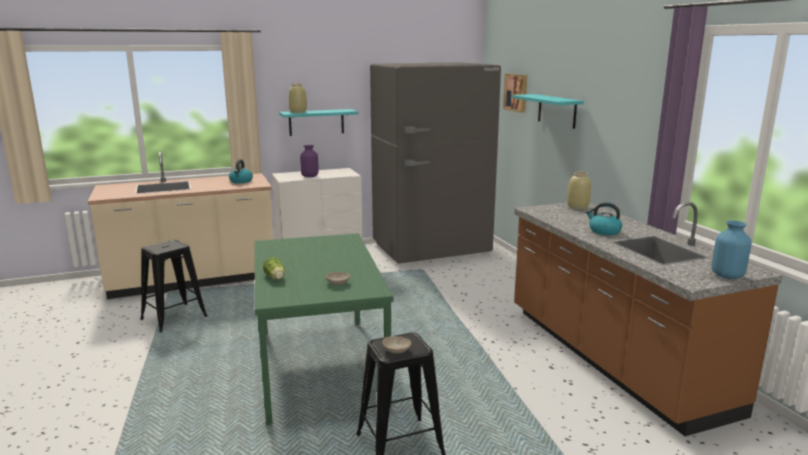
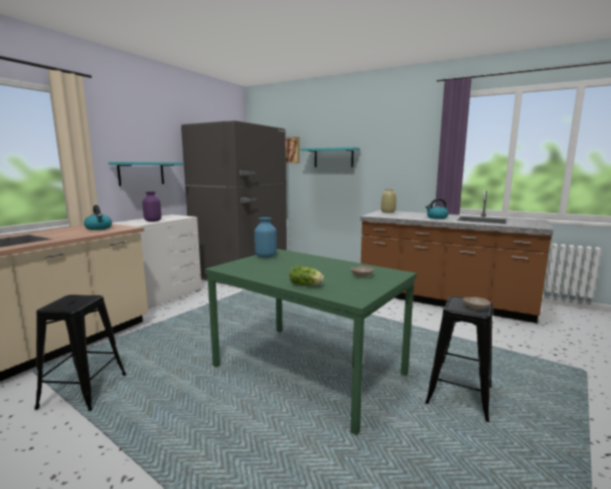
camera: 40 degrees left, 5 degrees down
(298, 112) = (131, 161): beige vase -> none
(727, 275) = (537, 223): blue vase -> blue vase (265, 256)

